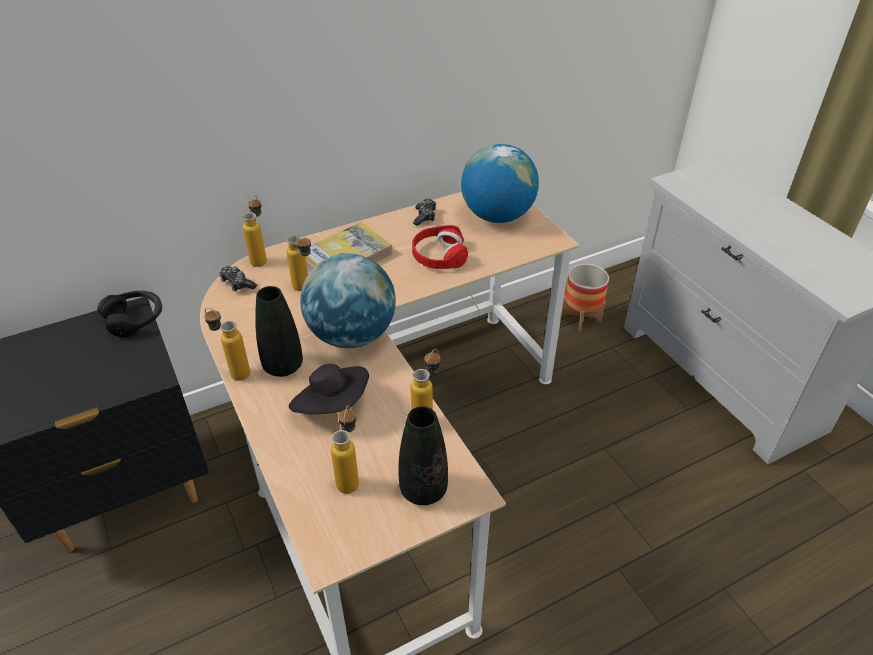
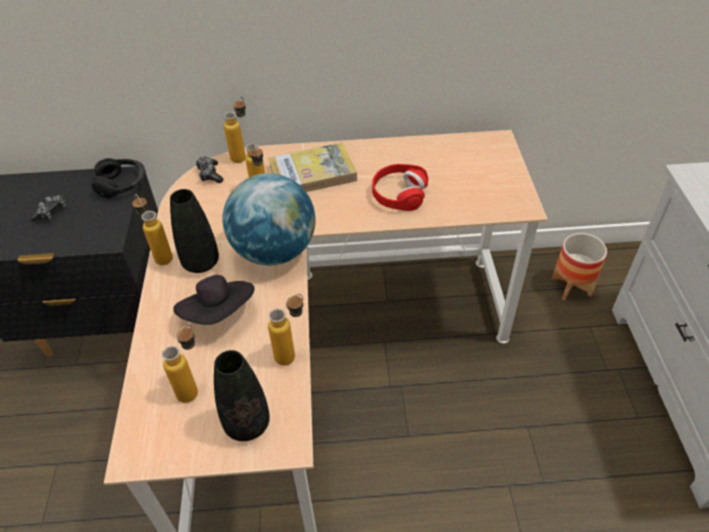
camera: 25 degrees right, 5 degrees up
(425, 216) = (409, 150): game controller -> game controller (51, 212)
(497, 216) = (480, 167): globe -> none

